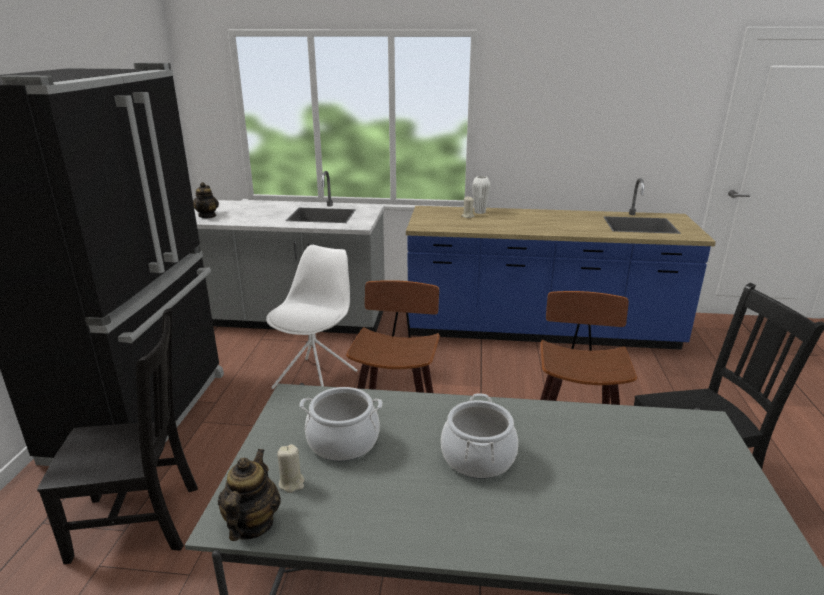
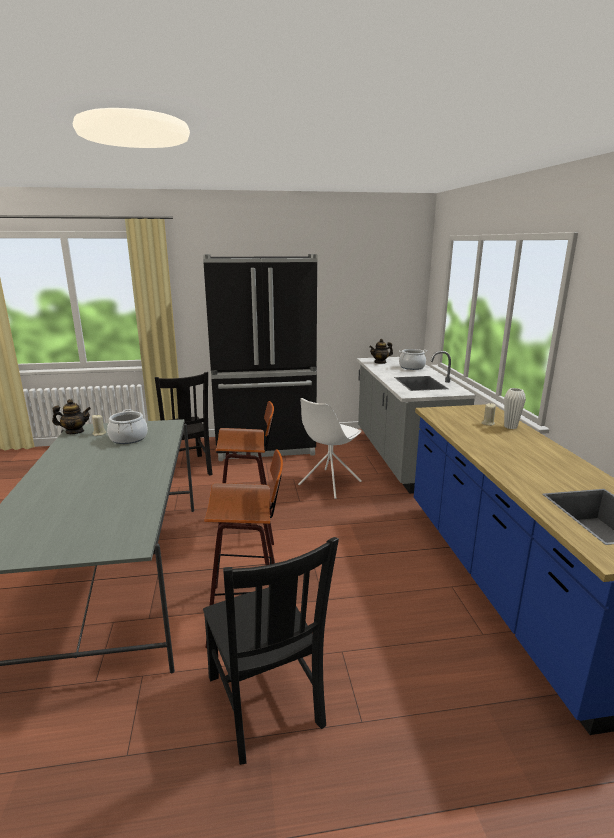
camera: 75 degrees right, 5 degrees down
(316, 379) = (329, 484): white chair -> white chair turned 120 degrees clockwise
(478, 457) = (108, 468): cooking pot -> cooking pot (412, 367)

